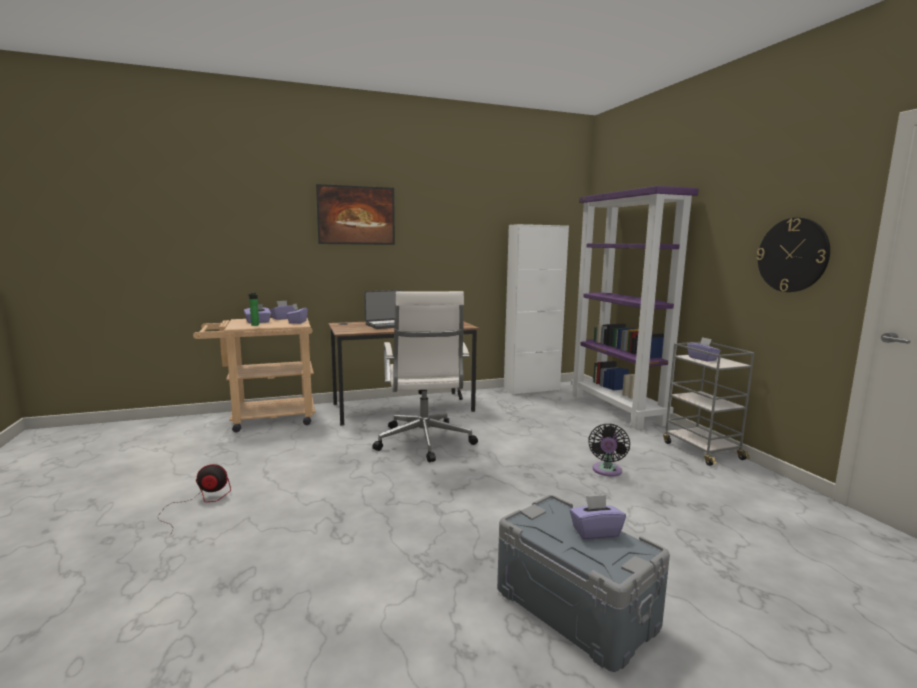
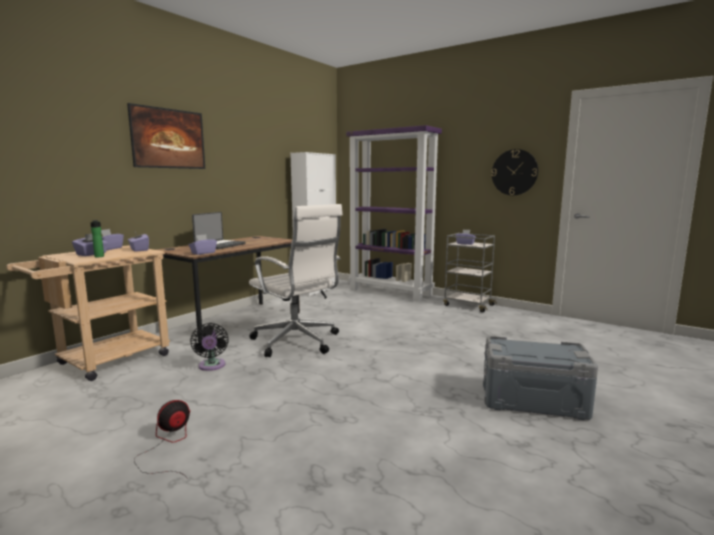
camera: 35 degrees left, 0 degrees up
(595, 532) = (539, 346): purple tissue box -> purple tissue box (203, 253)
(606, 471) = (440, 328): black fan -> black fan (211, 366)

